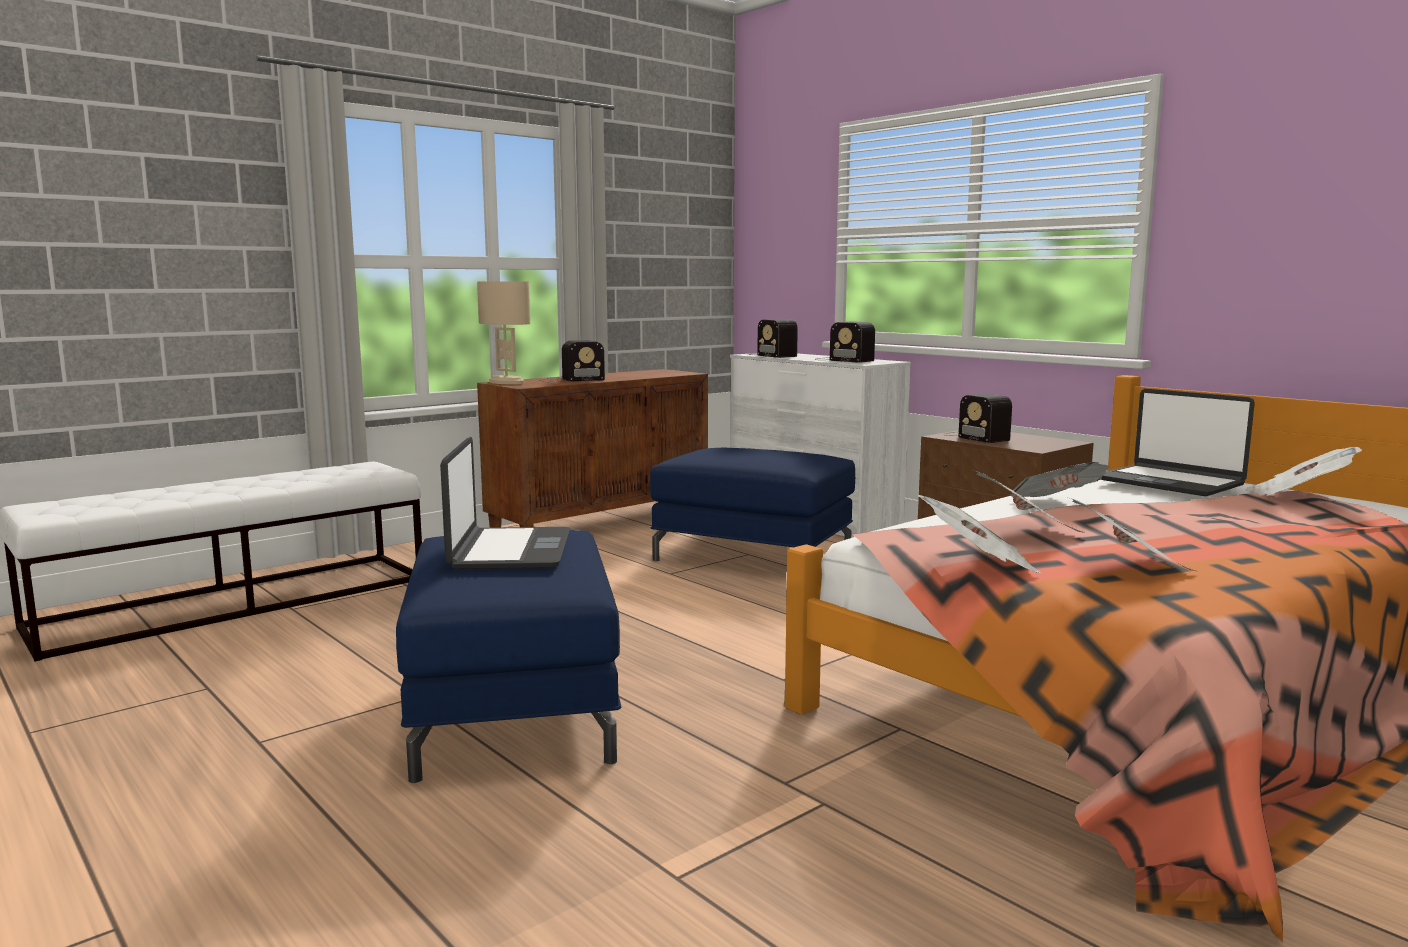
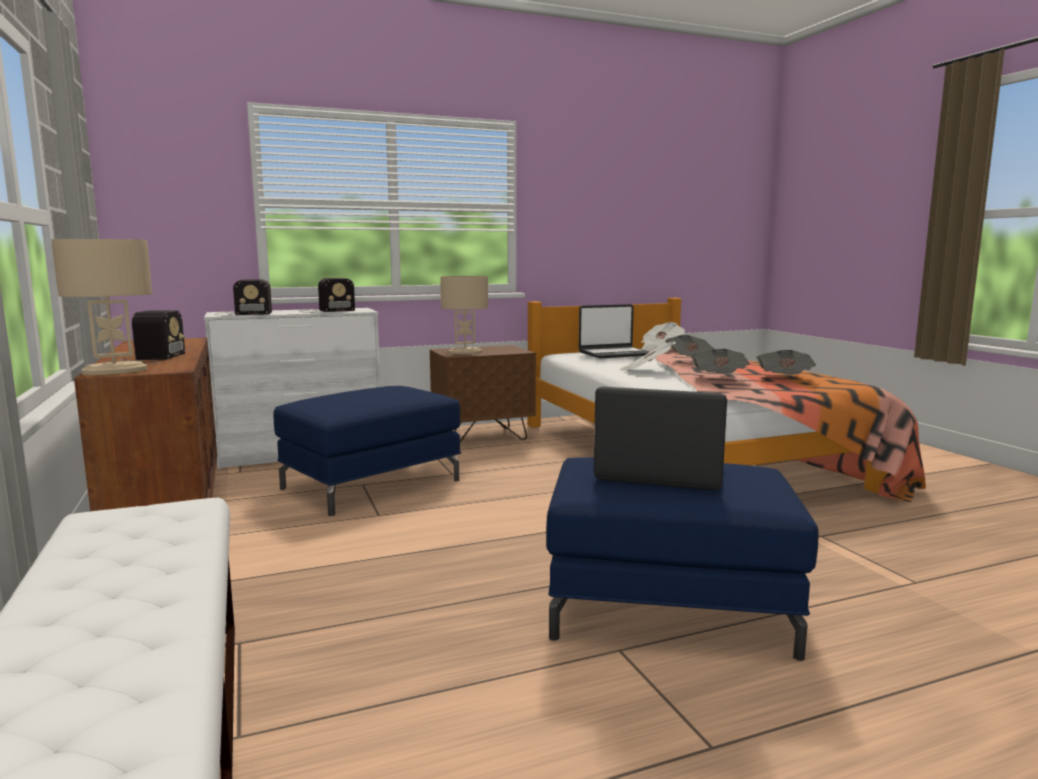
camera: 70 degrees left, 0 degrees up
(974, 436) = (465, 352): radio -> beige table lamp
(978, 565) = (784, 391): newspaper -> newspaper (691, 361)

